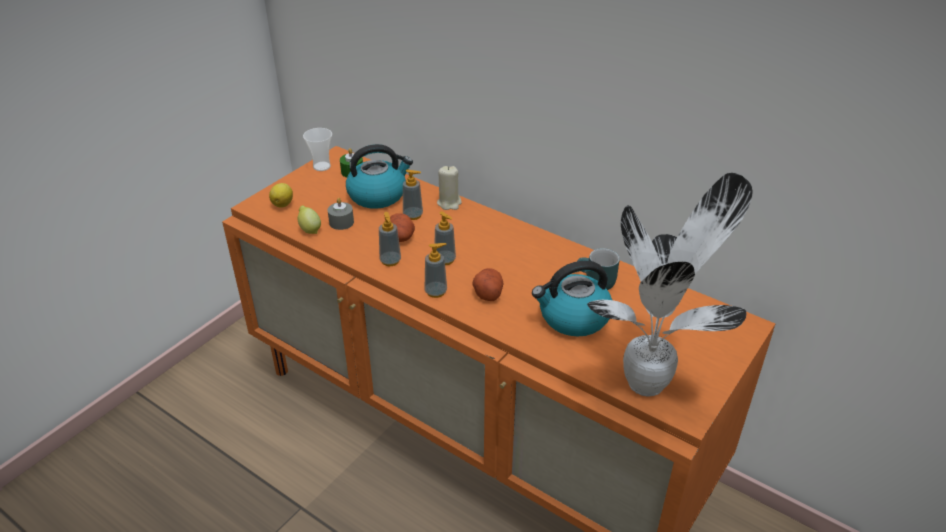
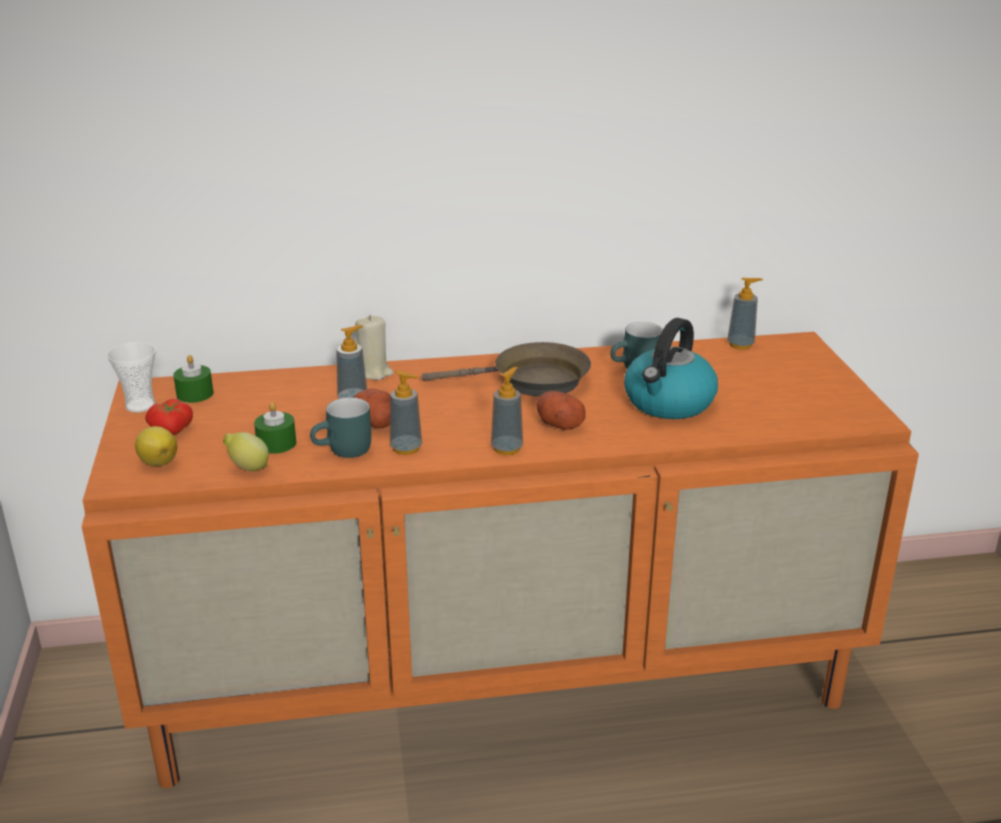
camera: 45 degrees left, 10 degrees down
(312, 189) = (171, 431): none -> tomato
(341, 222) = (276, 443): grey candle -> green candle
(361, 245) = (344, 452): none -> turquoise mug
(378, 195) = (273, 400): kettle -> none
(445, 260) = (464, 419): soap dispenser -> soap dispenser (740, 345)
(520, 256) = (532, 381): none -> brown frying pan
(649, 382) = (810, 414): potted plant -> none

